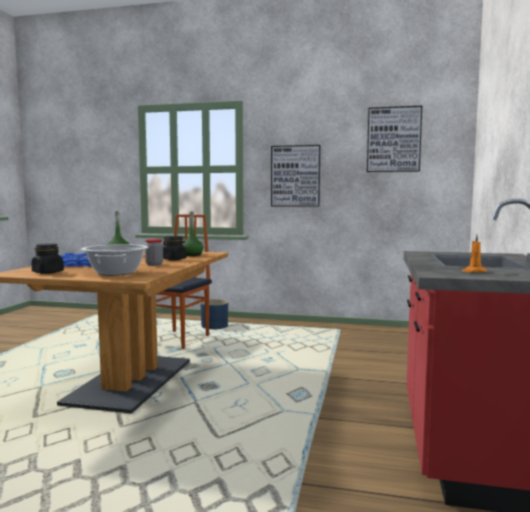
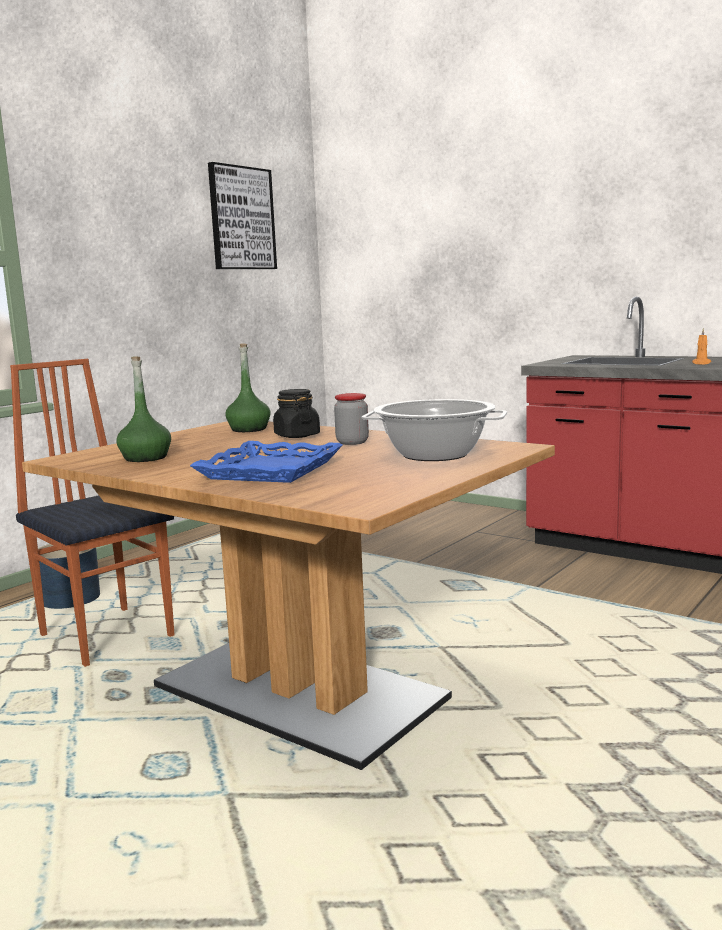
camera: 65 degrees left, 5 degrees up
(48, 272) = (380, 484): black jar -> none
(295, 176) = (117, 275): picture -> none

